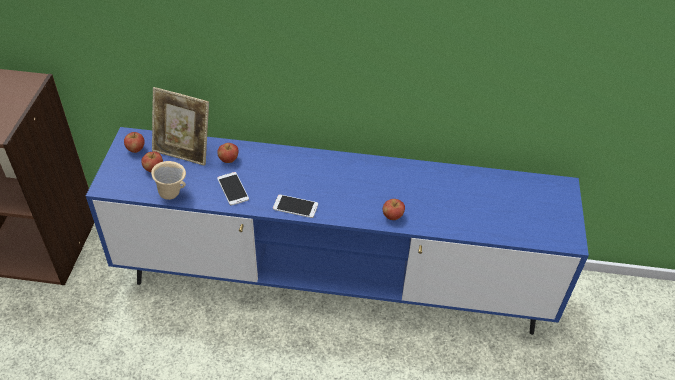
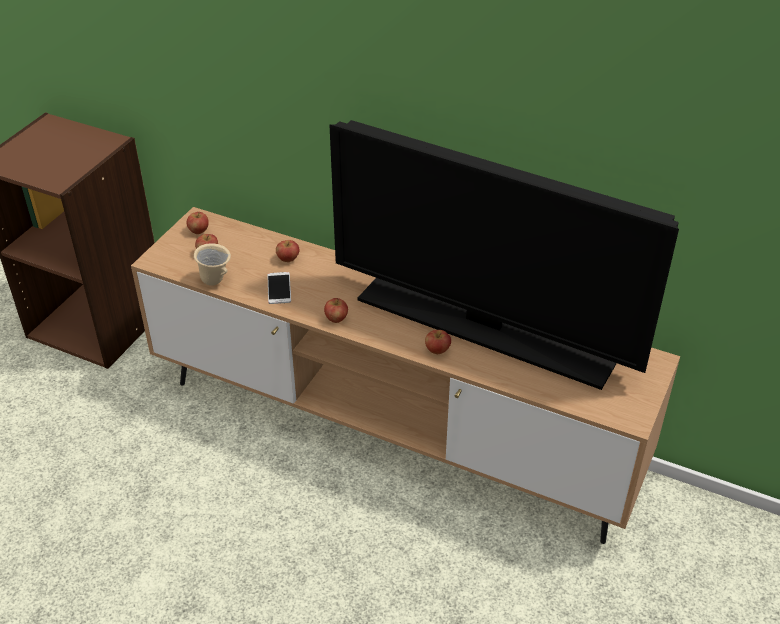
camera: 20 degrees right, 5 degrees down
(183, 151) = (246, 242): picture frame -> none
(295, 206) = (336, 319): phone -> apple
(334, 282) = (391, 431): blue tv stand -> brown tv stand
(422, 188) = (485, 330): none -> television

